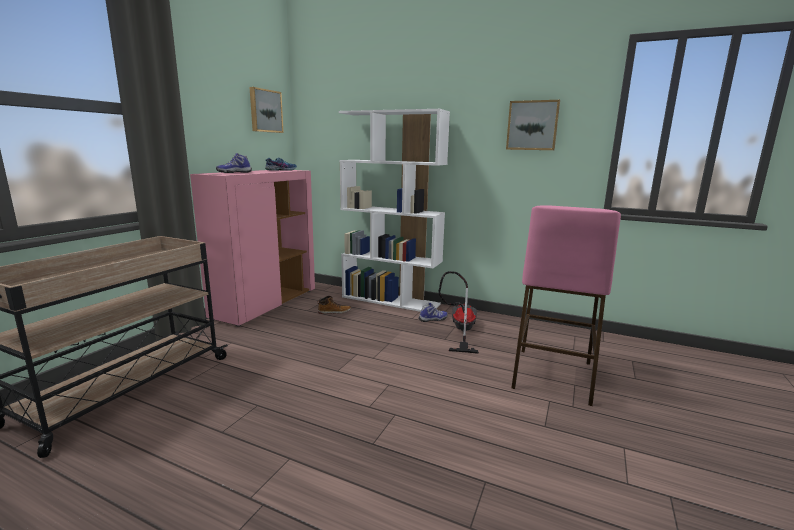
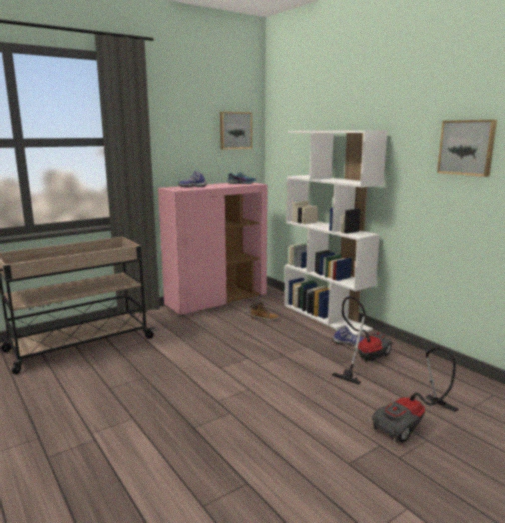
camera: 30 degrees right, 0 degrees up
(552, 375) = (413, 425): pink stool -> vacuum cleaner

